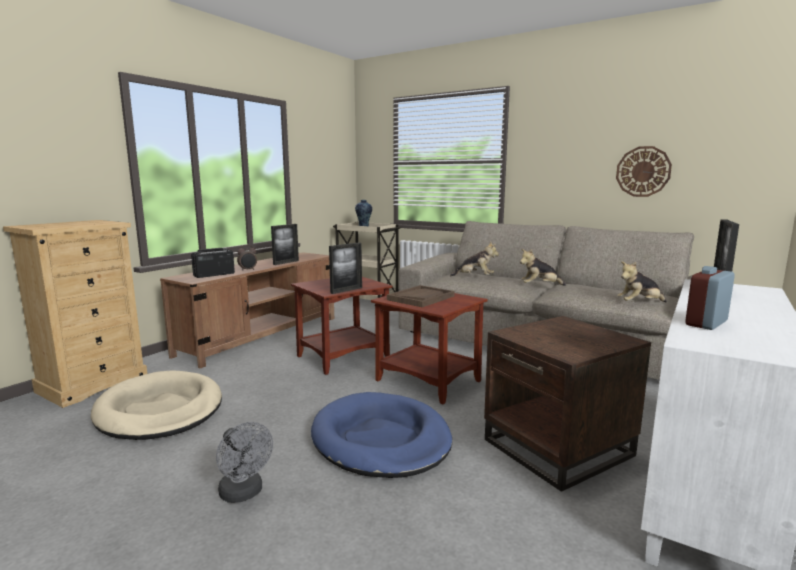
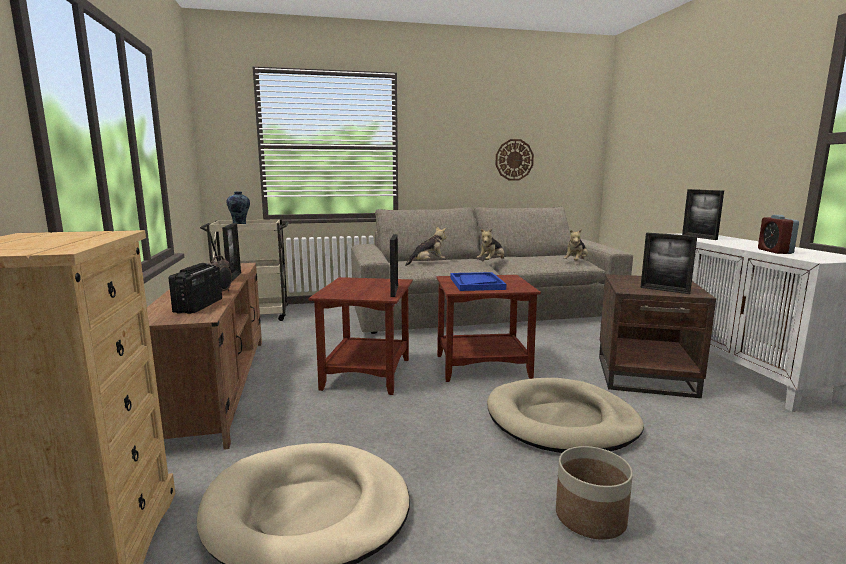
camera: 45 degrees left, 0 degrees up
(244, 494) = (589, 517): grey fan -> planter
(381, 439) = (561, 421): blue dog bed -> beige dog bed
(421, 298) = (476, 283): brown tray -> blue tray
(549, 343) = (664, 290): none -> picture frame

